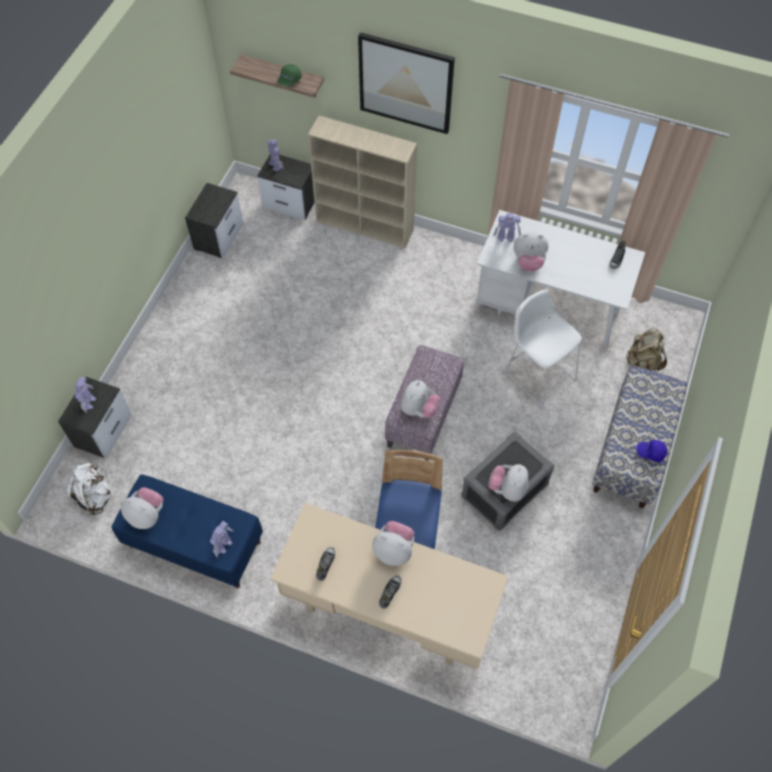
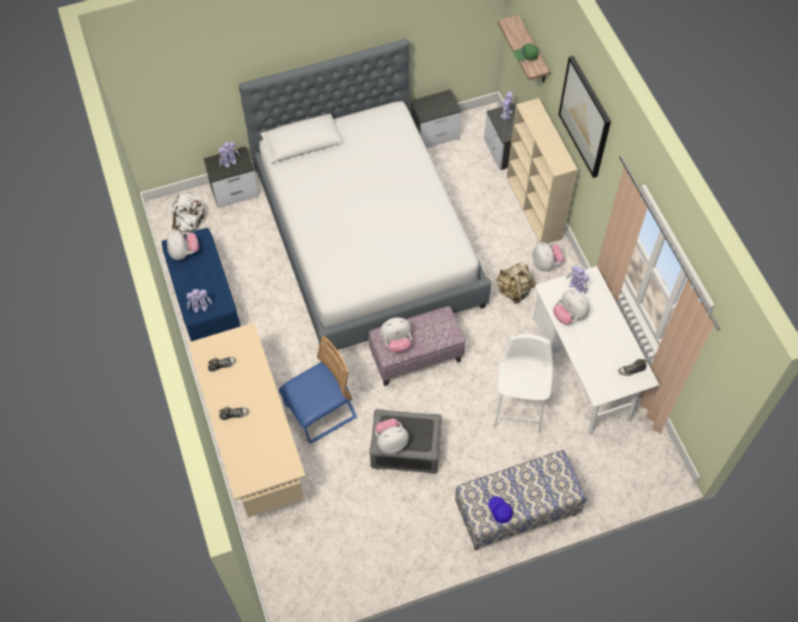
camera: 50 degrees right, 0 degrees up
(268, 363) = (367, 238): none -> bed
(394, 550) = (265, 395): plush toy -> plush toy (546, 264)
(643, 361) = (602, 467): beige backpack -> beige backpack (514, 290)

